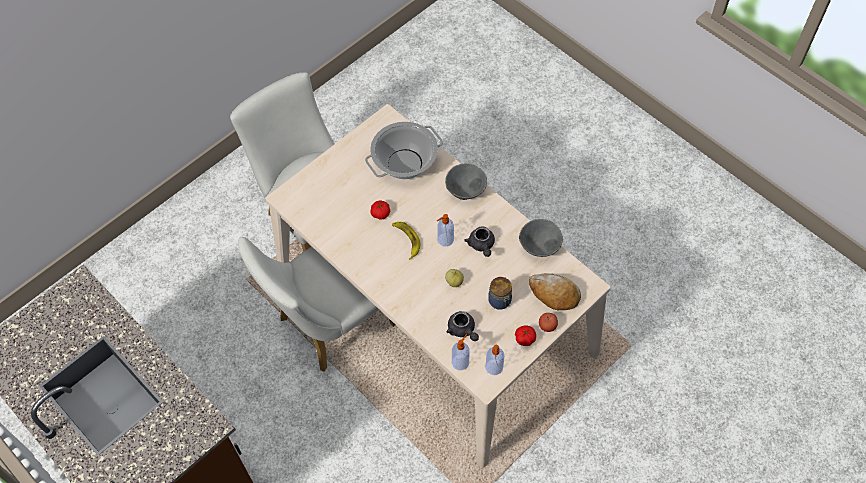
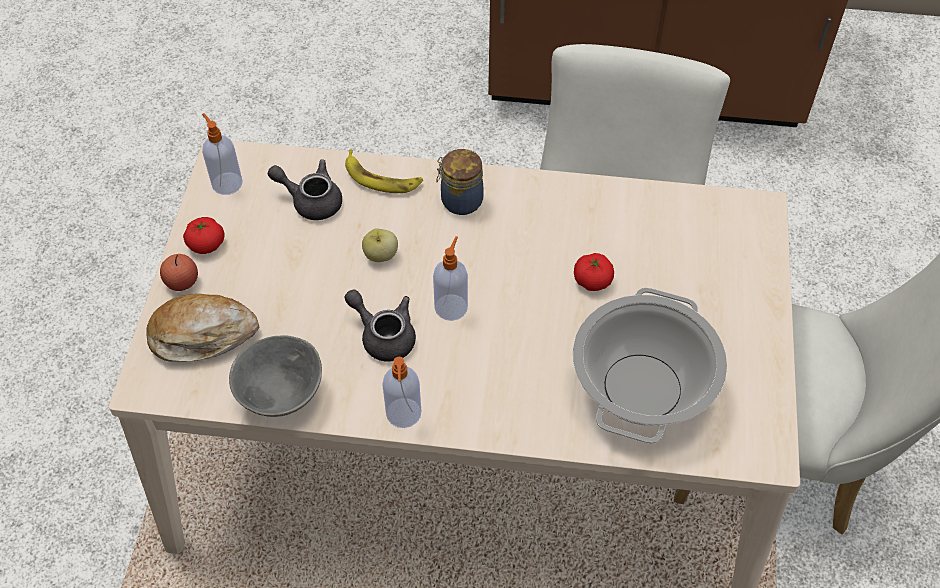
camera: 140 degrees right, 5 degrees down
(406, 240) = (512, 268): banana -> banana (382, 178)
(460, 362) = (281, 163): soap dispenser -> soap dispenser (403, 414)
(466, 192) = (489, 410): grey bowl -> none
(500, 301) = (285, 271): jar -> jar (460, 200)

